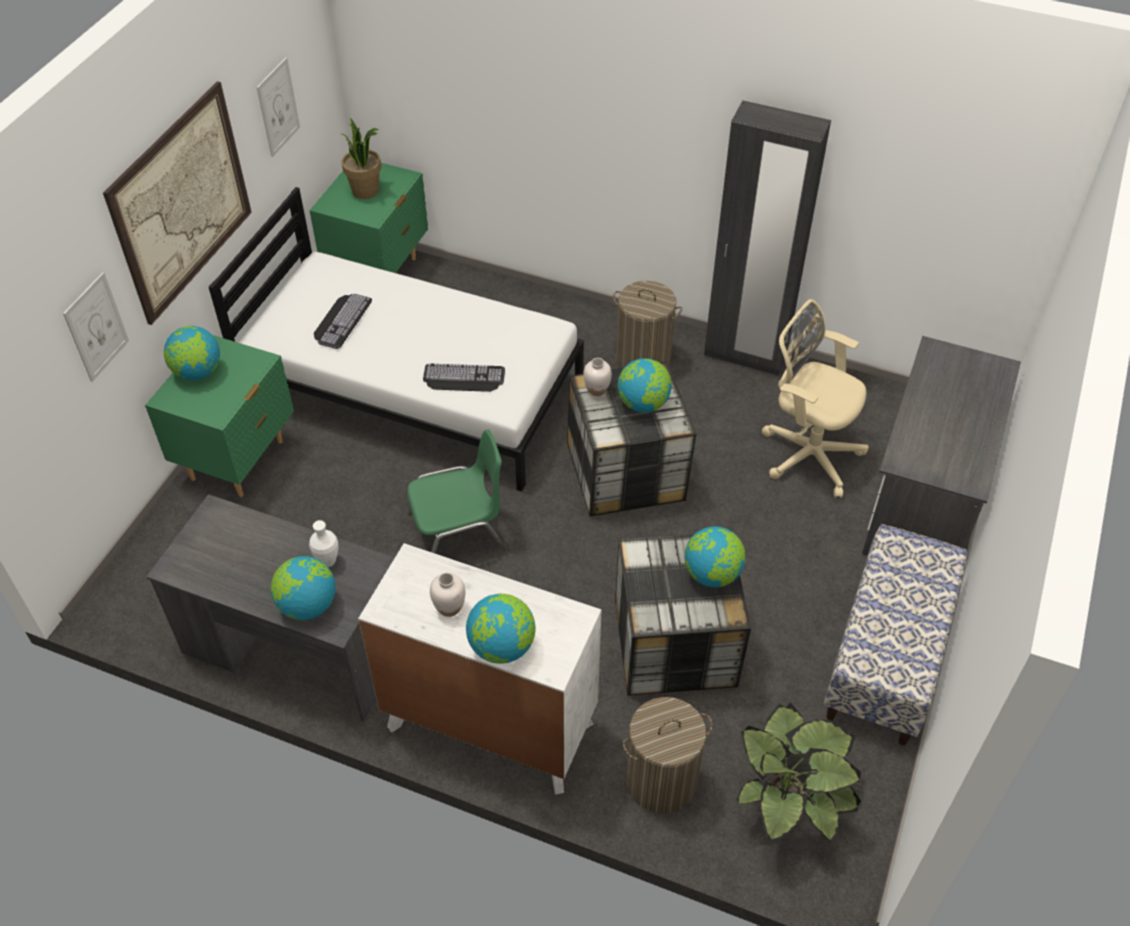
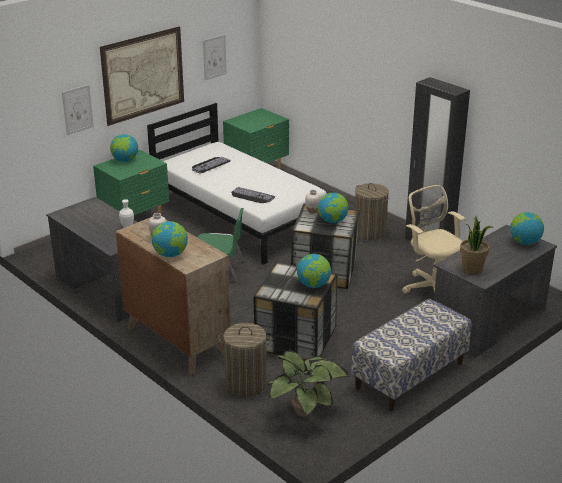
camera: 25 degrees right, 20 degrees down
(308, 605) = (106, 239): globe -> globe (524, 242)
(366, 190) = (256, 119): potted plant -> potted plant (472, 269)
(490, 725) = (176, 340): white dresser -> brown dresser

